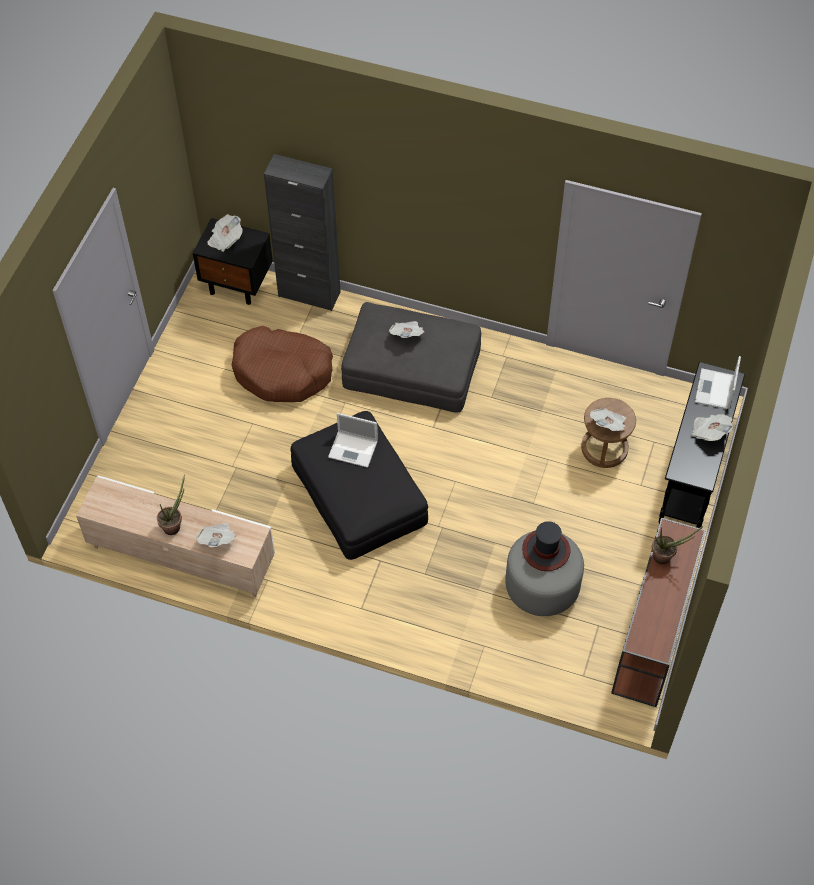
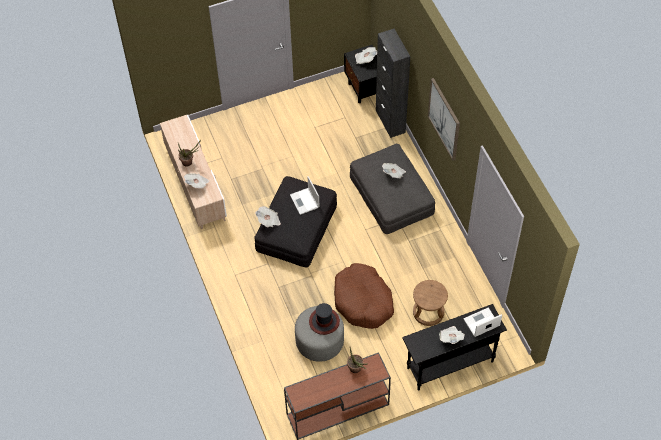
camera: 50 degrees right, 0 degrees up
(282, 372) = (334, 145): brown dog bed -> brown dog bed (363, 301)
(450, 205) = (444, 119): none -> picture
(608, 425) = (425, 296): newspaper -> newspaper (268, 221)

